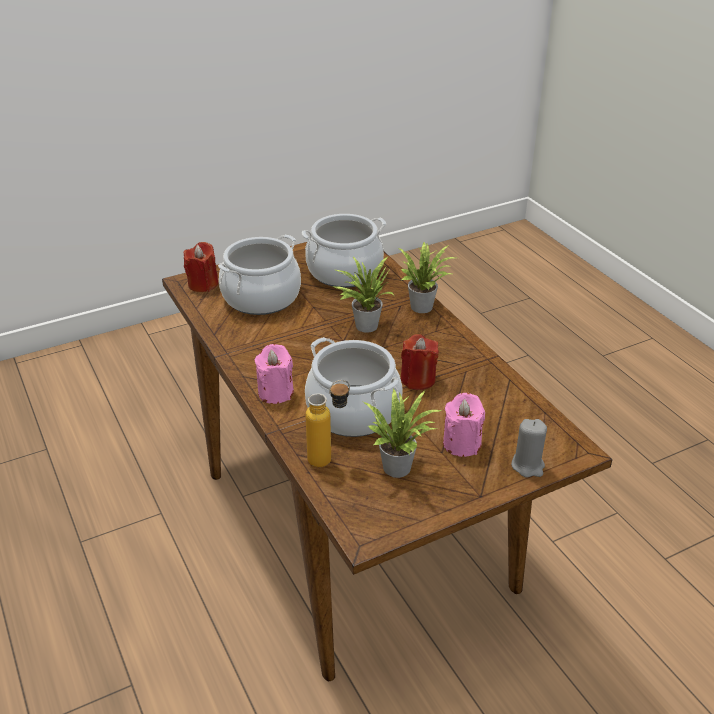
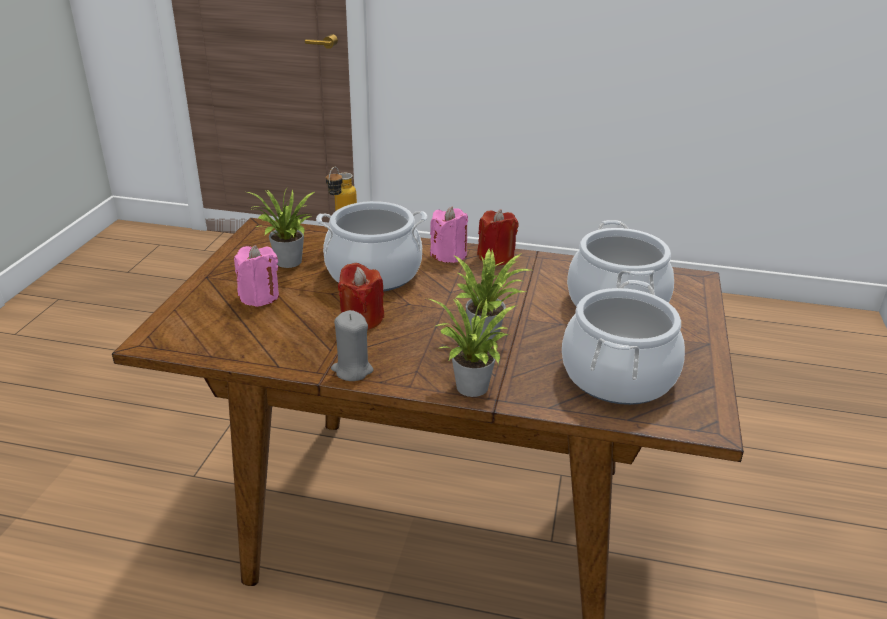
camera: 130 degrees right, 5 degrees down
(203, 284) = (681, 285): red candle -> red candle (496, 257)
(528, 466) = (187, 310): grey candle -> grey candle (352, 370)

